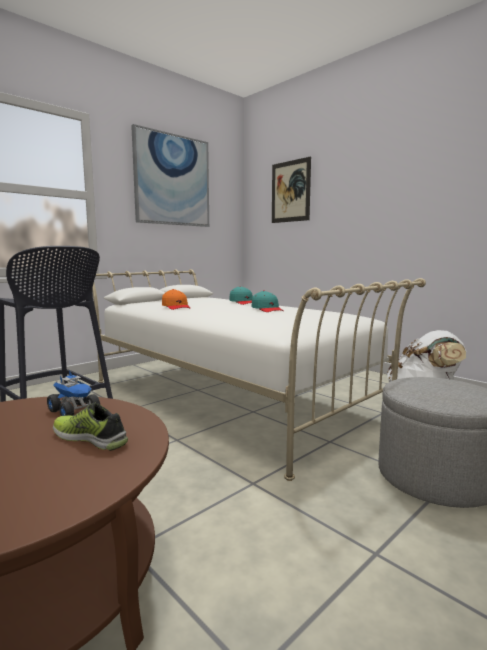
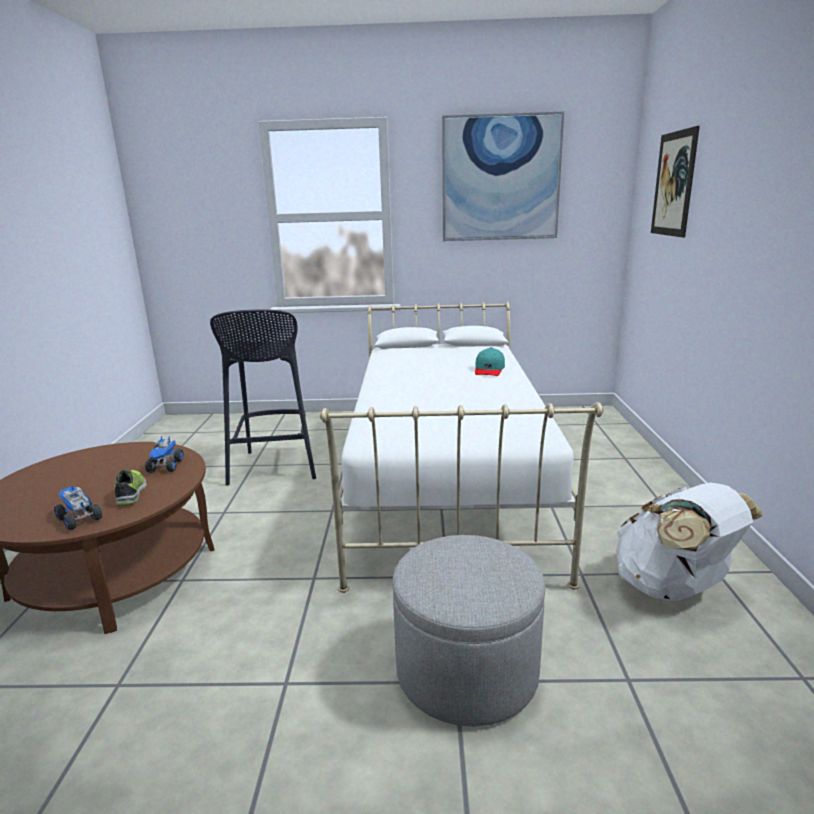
camera: 45 degrees right, 10 degrees up
(85, 479) = (79, 519): none -> toy truck
(176, 307) = (398, 366): orange cap -> none
(267, 309) = (467, 392): turquoise cap -> none

